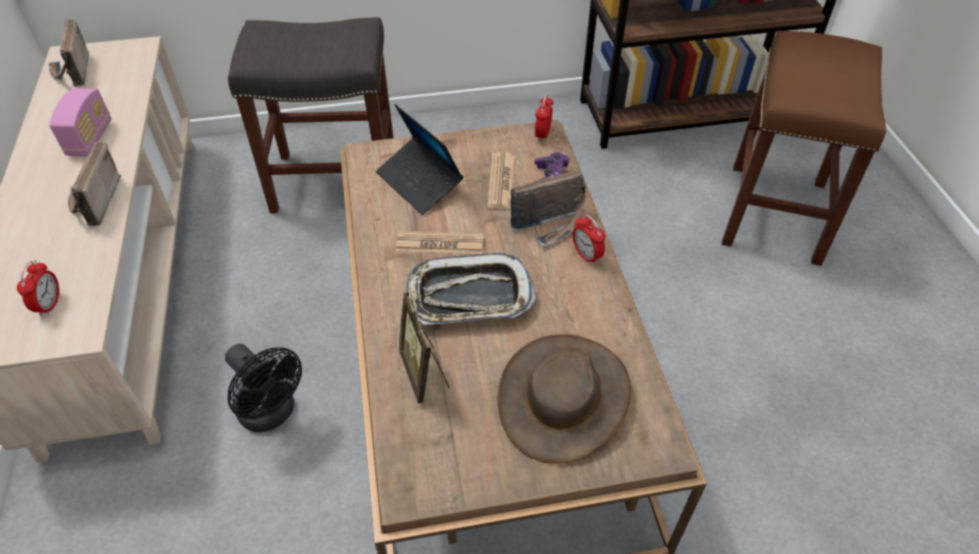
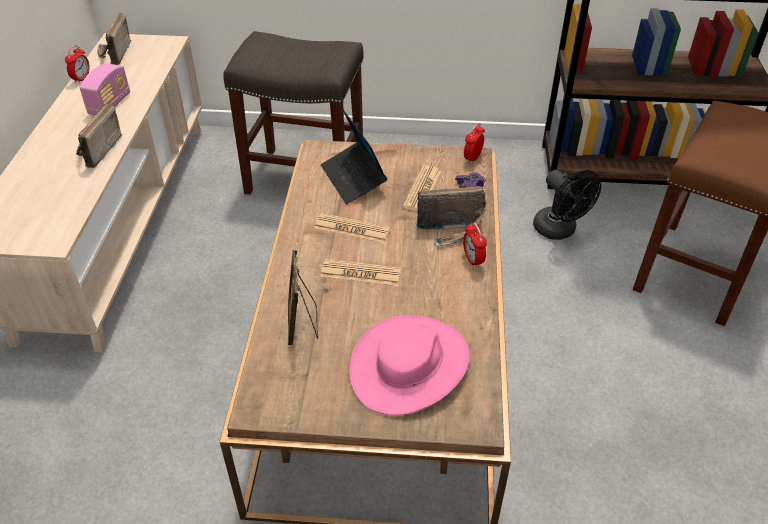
camera: 15 degrees right, 5 degrees down
(50, 304) = (40, 218): alarm clock -> alarm clock (82, 79)
(272, 413) = (195, 349): black fan -> black fan (559, 231)
(469, 296) = (360, 273): tray -> newspaper
(564, 397) = (410, 366): brown hat -> pink hat

